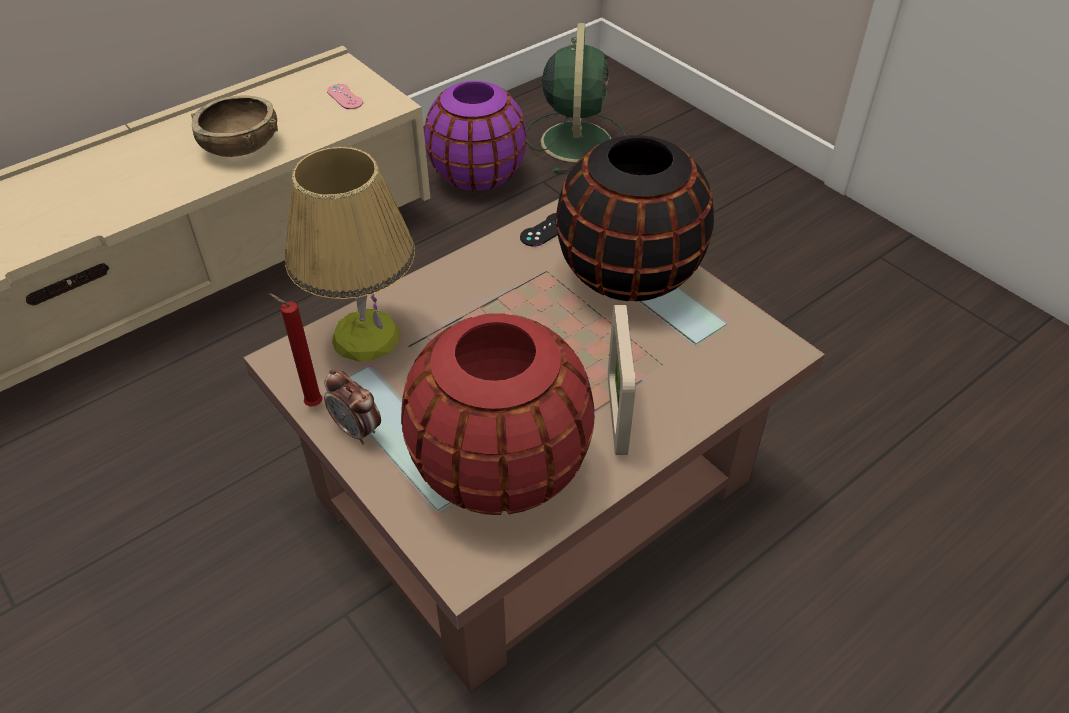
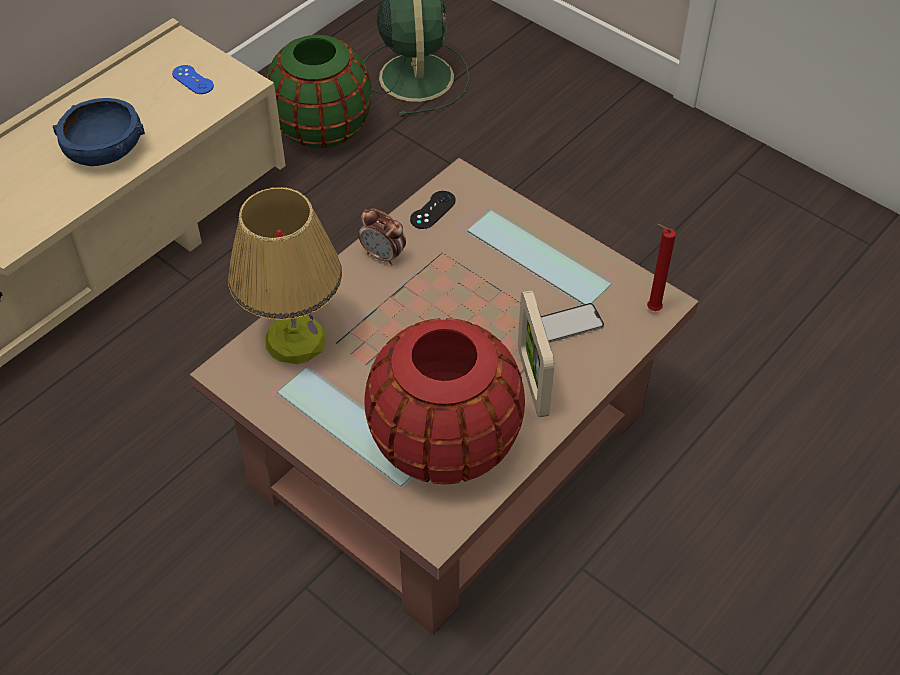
camera: 10 degrees left, 5 degrees up
(241, 147) = (105, 151): brown bowl -> blue bowl
(311, 404) = (266, 409): red candle -> red candle (651, 309)
(345, 97) = (193, 80): pink game controller -> blue game controller
(357, 430) = (313, 427): alarm clock -> alarm clock (383, 256)
(478, 176) = (322, 129): purple vase -> green vase
(629, 274) = (517, 246): black vase -> none
(669, 359) = (567, 324): none -> phone

